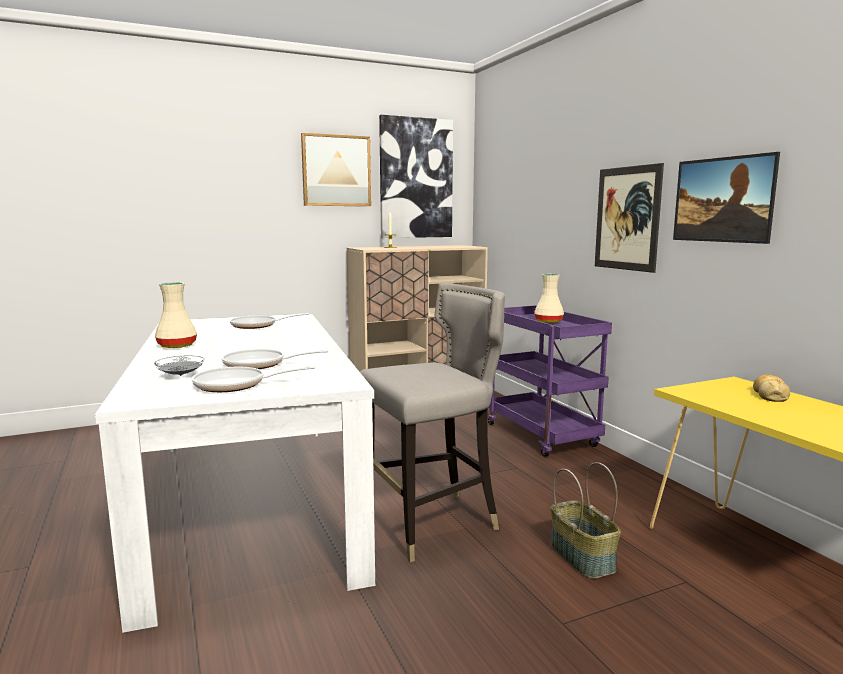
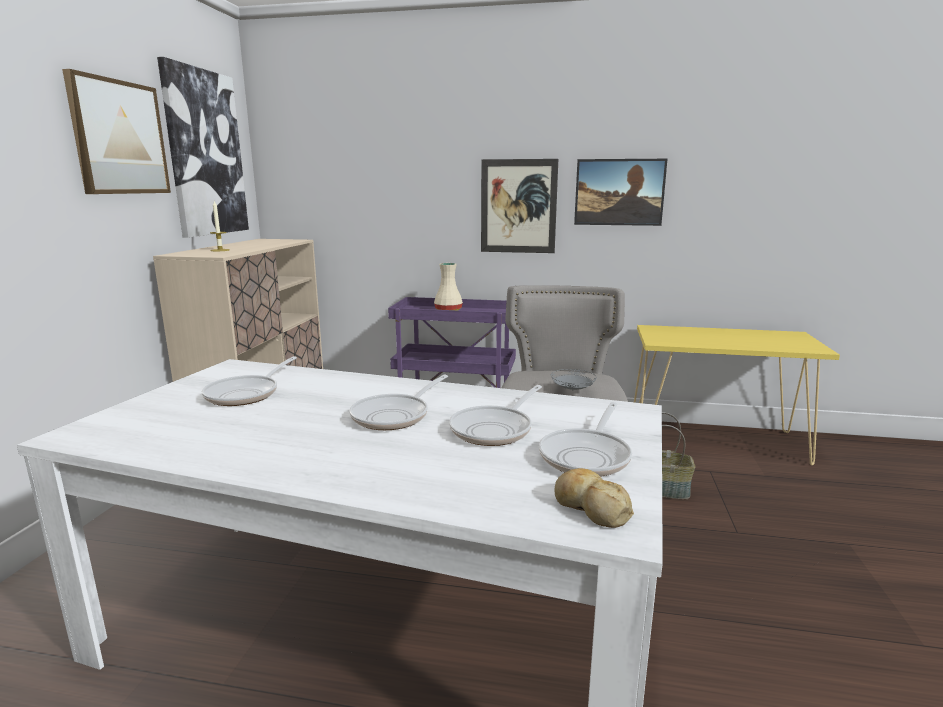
camera: 55 degrees left, 5 degrees up
(176, 346) = (285, 459): beige vase -> none
(180, 375) = (498, 480): grey plate -> grey plate (572, 390)
(258, 347) = (395, 415): none -> frying pan
(770, 395) = (686, 331): bread -> bread (591, 507)

